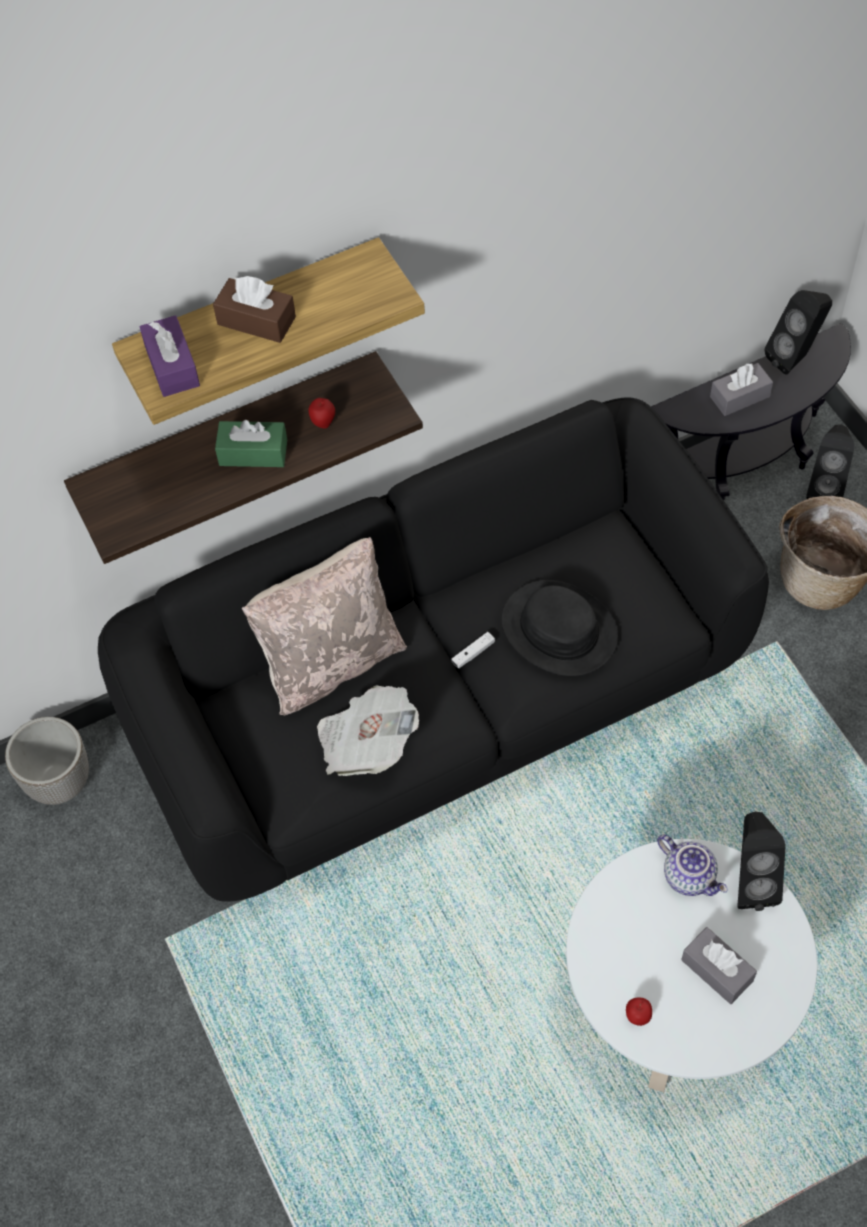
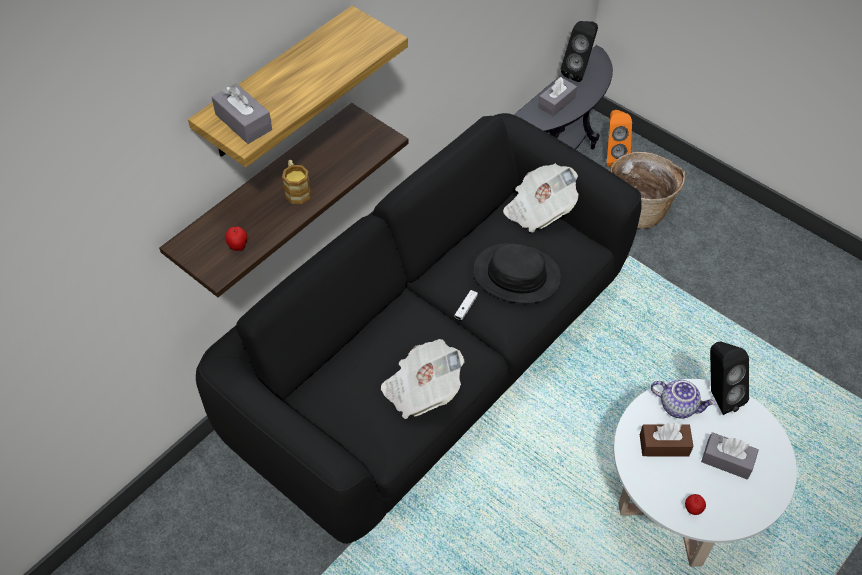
camera: 25 degrees left, 5 degrees down
(60, 782) = (177, 506): planter -> none
(172, 366) = (243, 122): purple tissue box -> grey tissue box
(253, 453) = (296, 190): green tissue box -> mug
(256, 320) = (292, 77): brown tissue box -> brown tissue box (664, 445)
(323, 422) = (338, 157): apple -> apple (238, 246)
(331, 661) = (369, 343): beige pillow -> none
(633, 547) = (539, 210): none -> newspaper
(825, 488) = (613, 156): black speaker -> orange speaker

